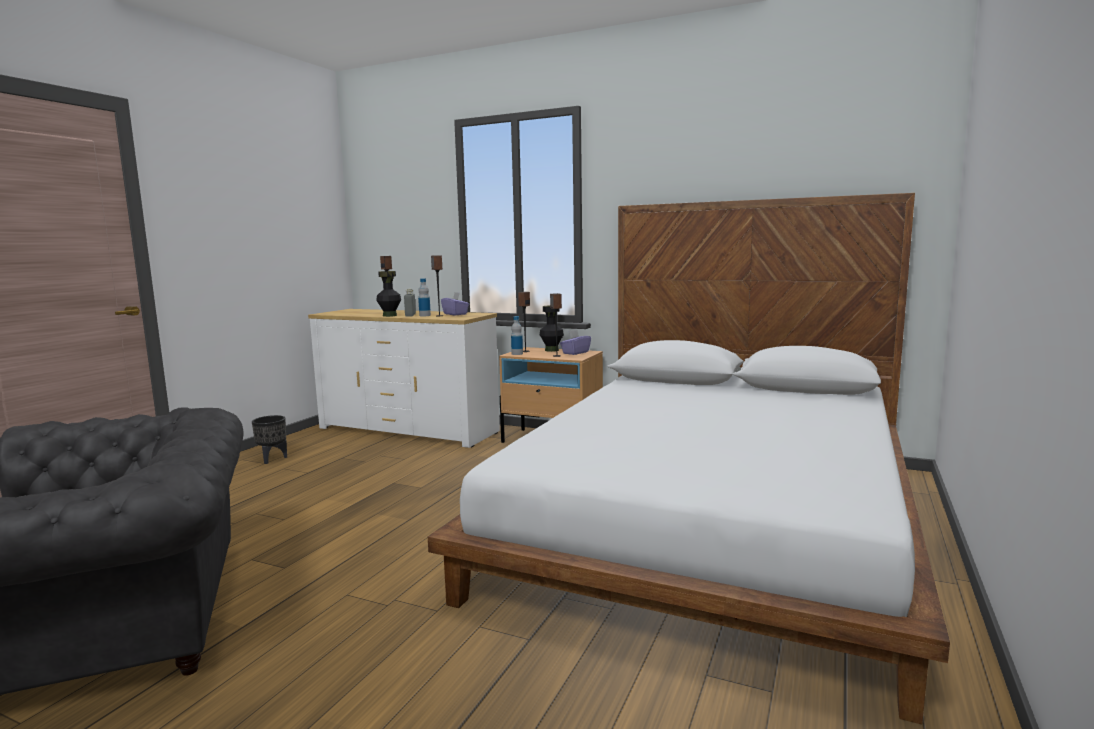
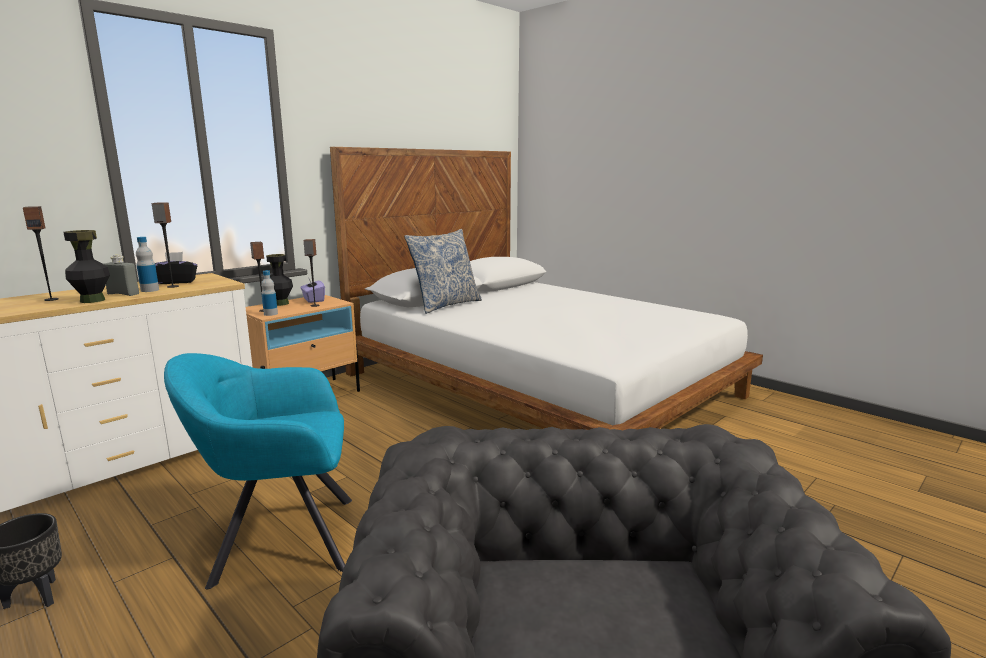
camera: 70 degrees left, 5 degrees up
(328, 491) = (279, 540): none -> turquoise armchair
(455, 314) = (177, 282): purple tissue box -> black tissue box
(660, 385) = (445, 305): none -> pillow

